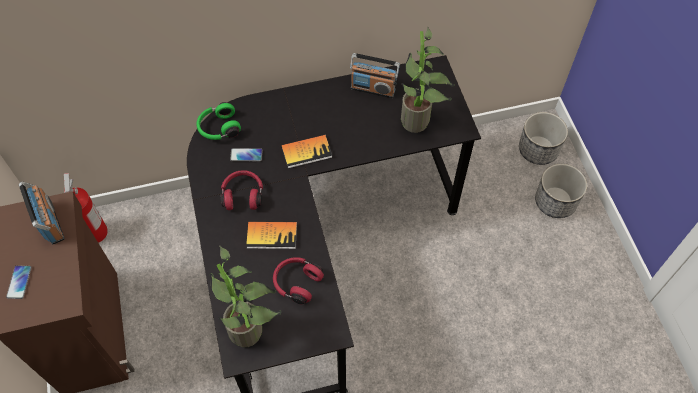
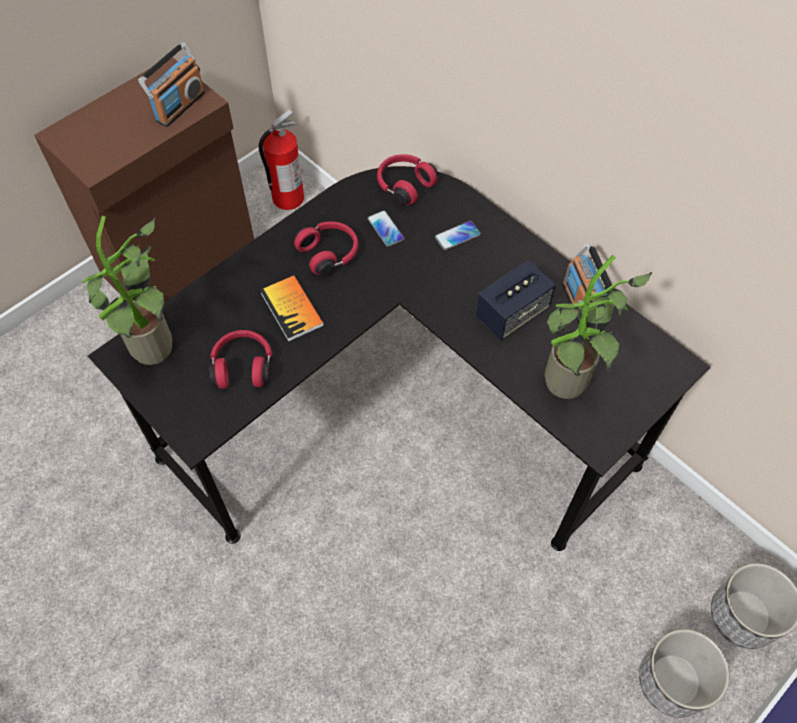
camera: 60 degrees right, 0 degrees up
(19, 282) = (99, 121): phone -> phone (457, 236)
(218, 128) = (404, 185): green headphones -> red headphones
(306, 152) = (432, 285): book -> none
(354, 123) = (512, 313): none -> speaker

